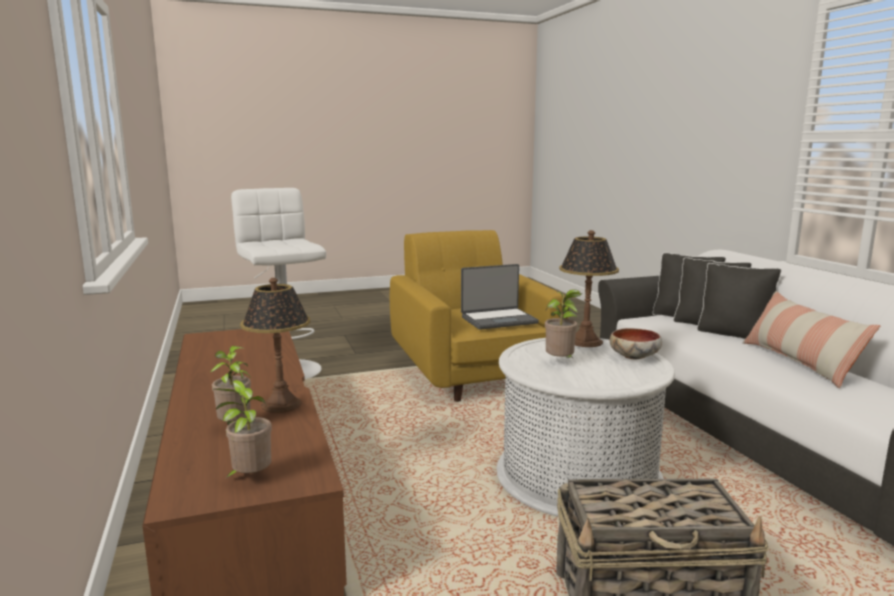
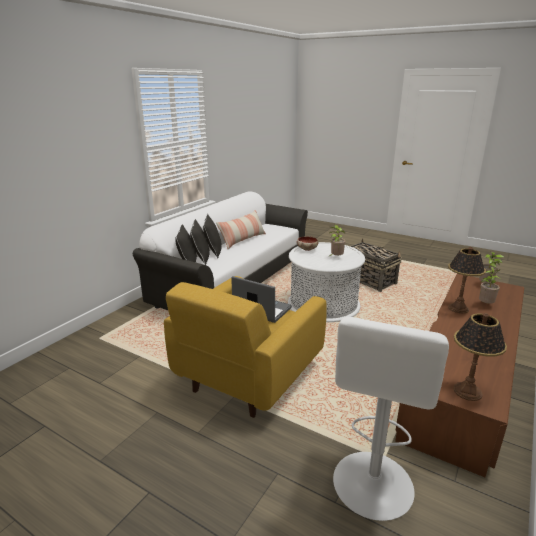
camera: 130 degrees left, 10 degrees up
(585, 342) = (303, 259): table lamp -> table lamp (468, 392)

